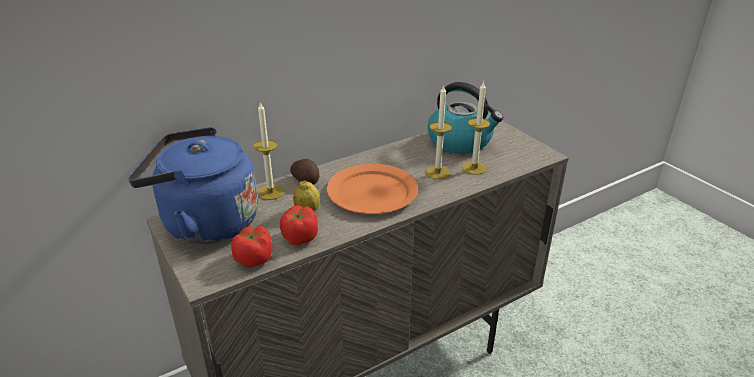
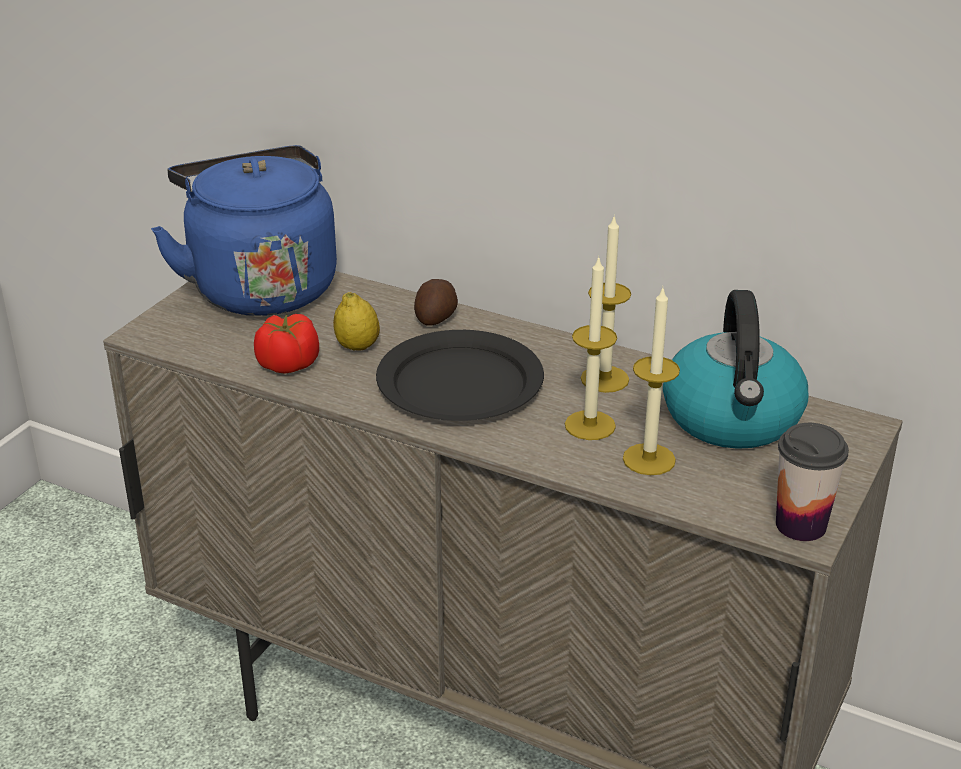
camera: 60 degrees right, 0 degrees up
(254, 259) = (214, 349): tomato -> none
(270, 192) = (377, 302): candle -> candle (604, 379)
(372, 193) = (458, 383): orange plate -> black plate
(541, 153) = (801, 525): none -> cup

